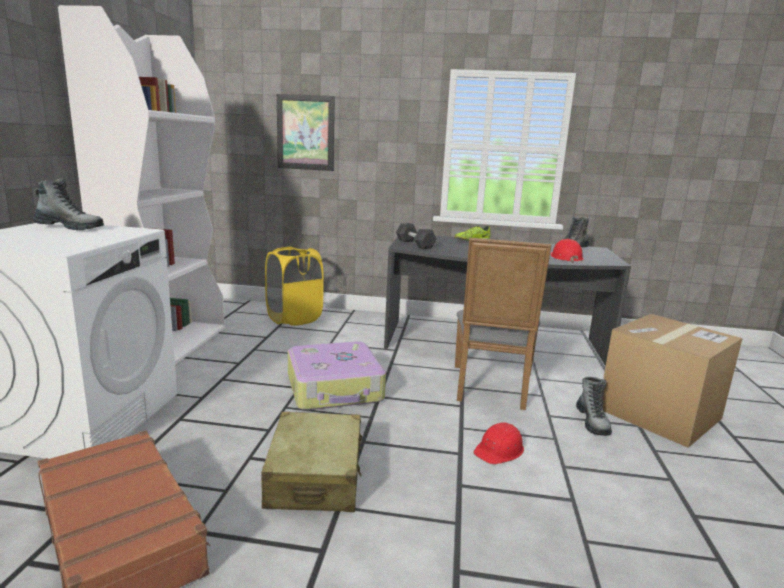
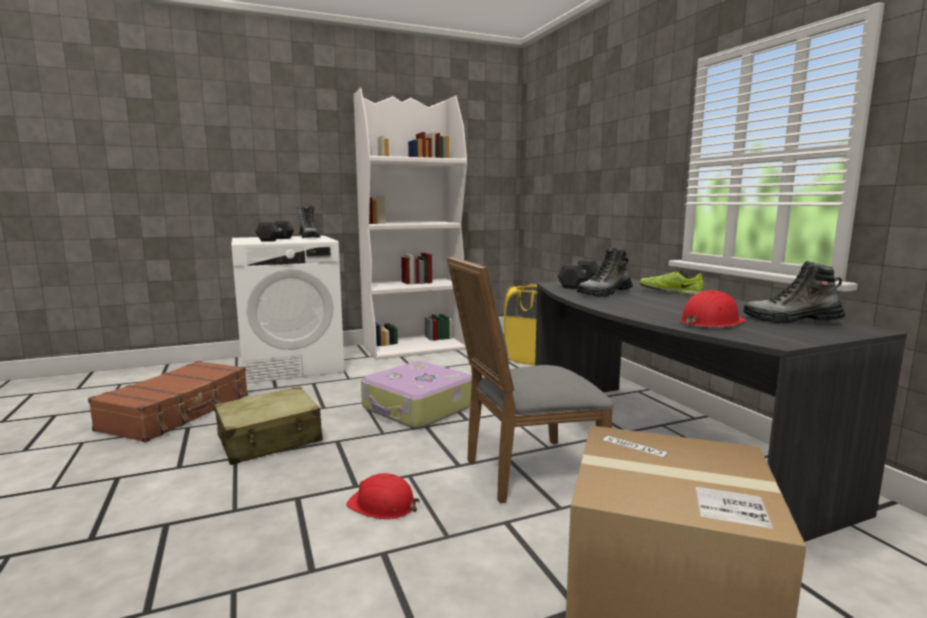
camera: 60 degrees right, 5 degrees down
(62, 238) = (276, 239): none -> grey dumbbell
(305, 132) = (577, 166): picture -> none
(592, 422) = (531, 560): boot -> boot (605, 293)

